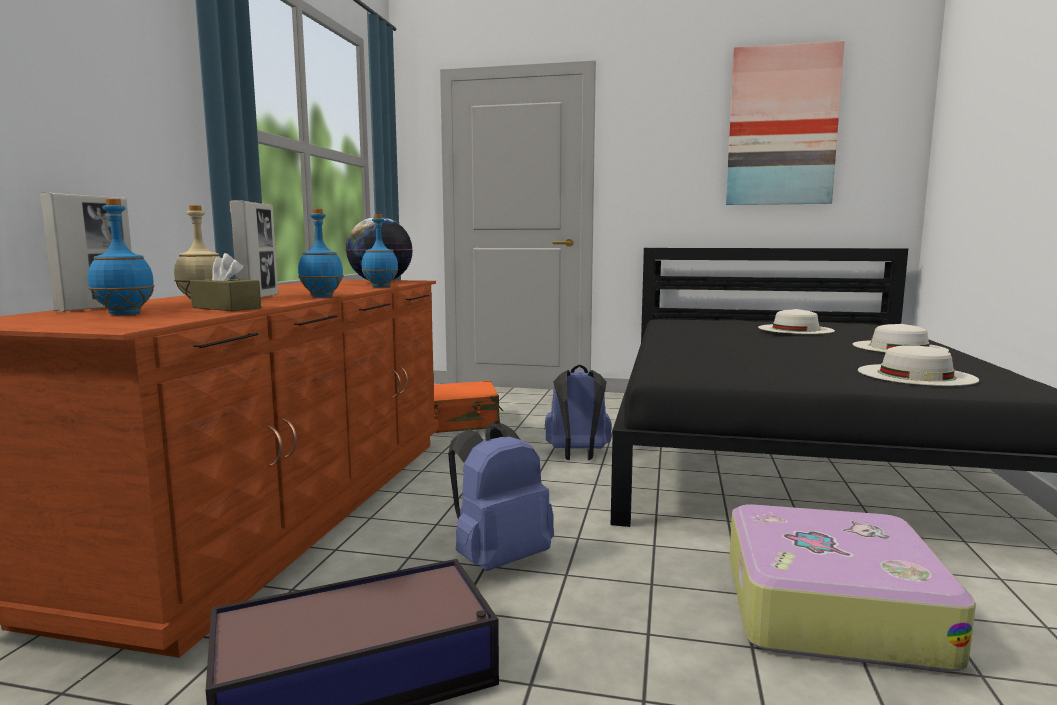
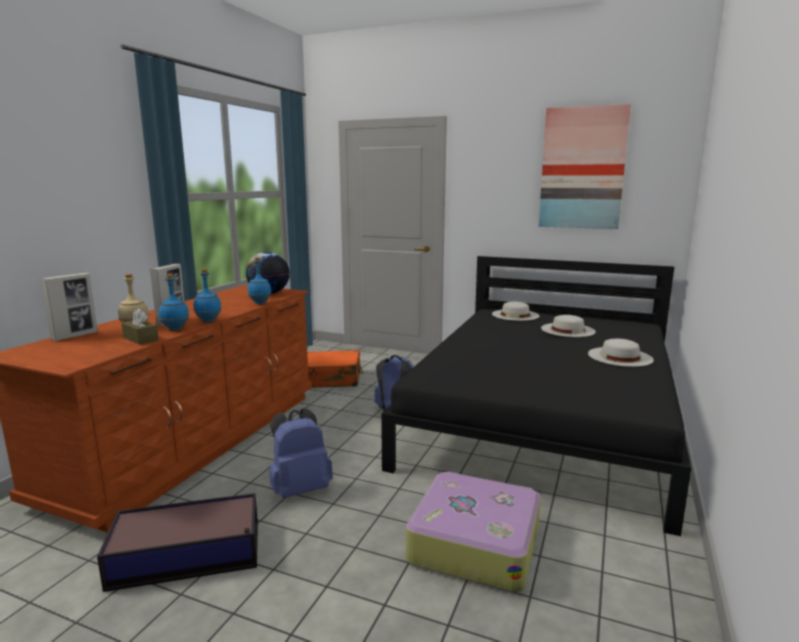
camera: 10 degrees right, 5 degrees up
(124, 314) = (83, 346): blue bottle -> blue bottle (175, 329)
(916, 375) = (591, 389): white hat -> white hat (515, 315)

